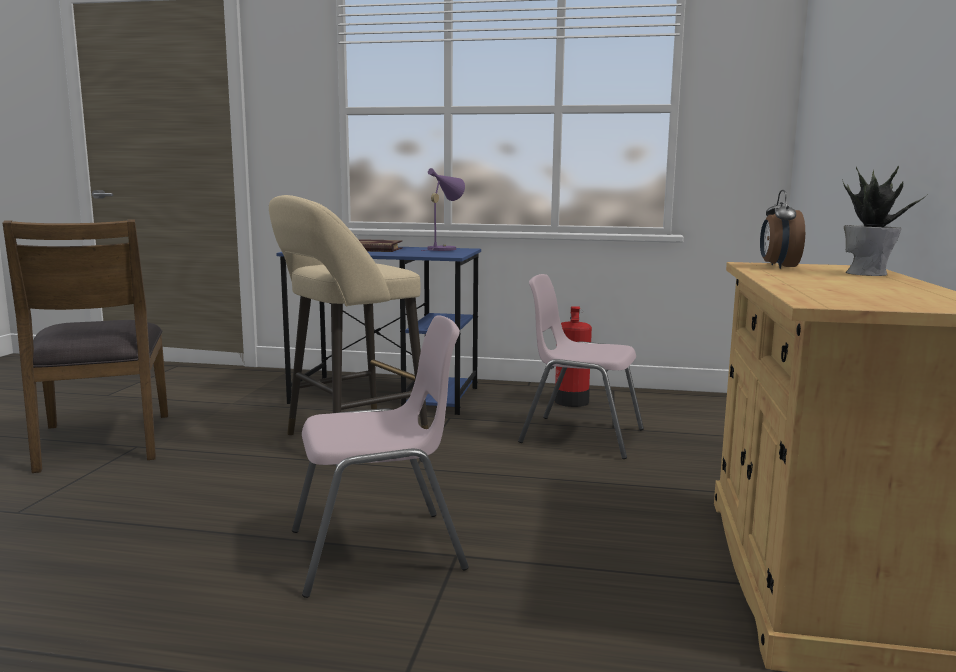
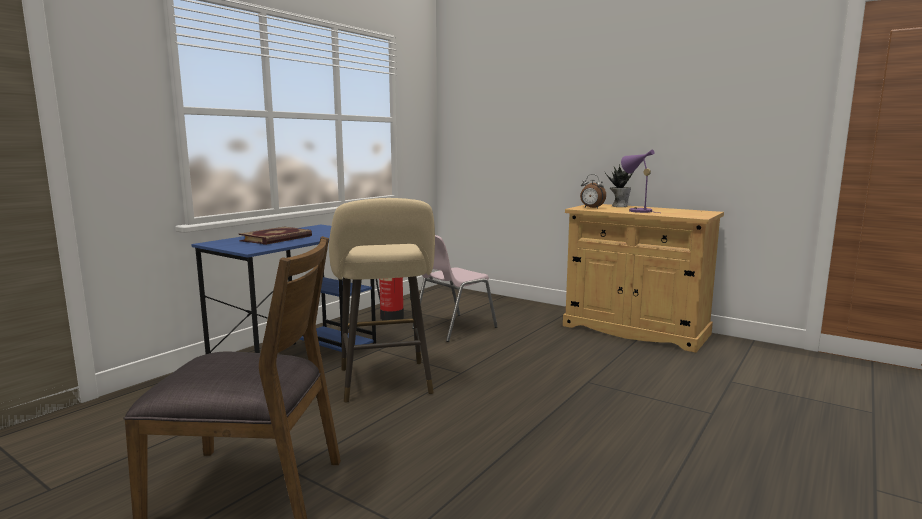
camera: 65 degrees left, 0 degrees up
(379, 551) = (573, 398): pink chair -> none
(443, 249) = (312, 228): purple table lamp -> purple table lamp (637, 211)

